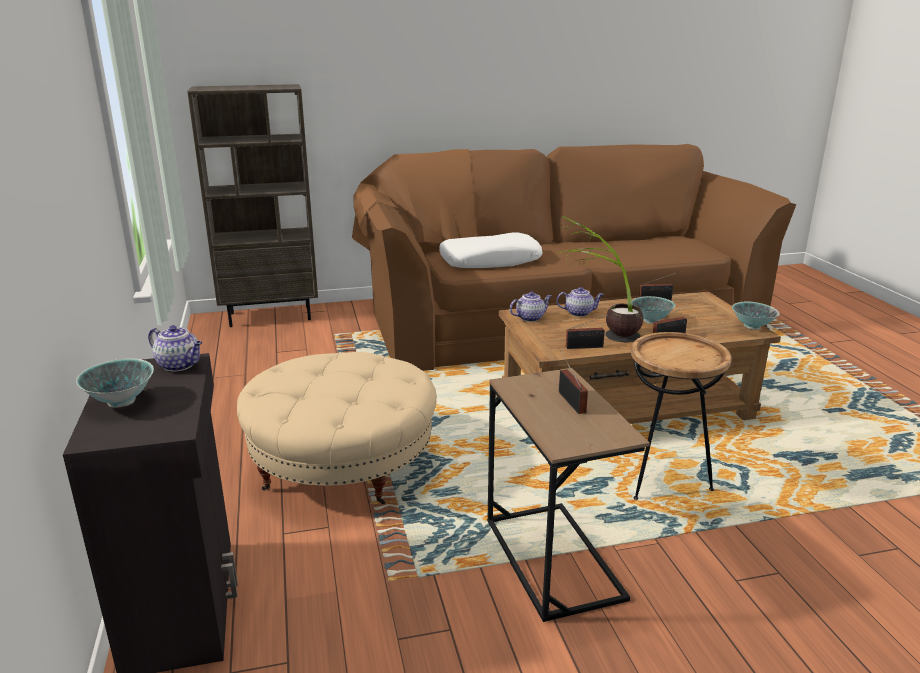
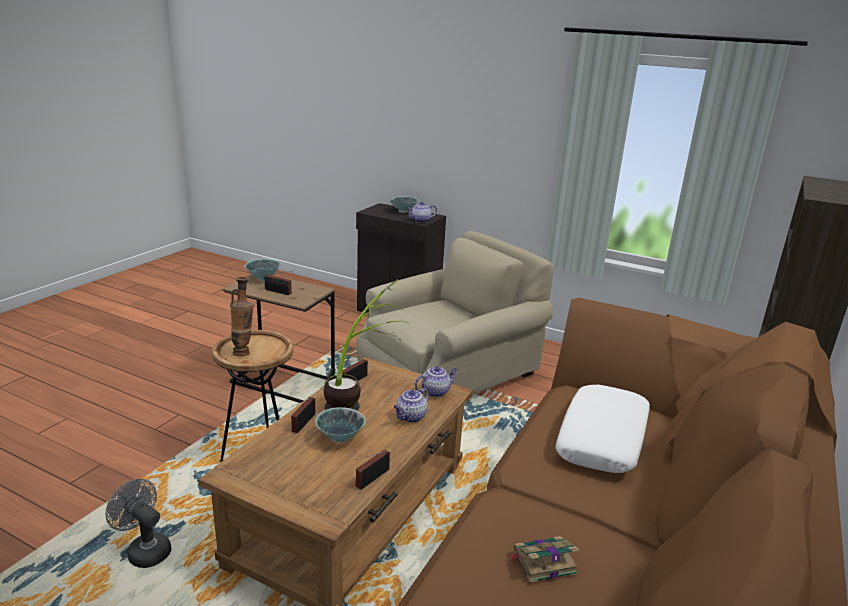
camera: 130 degrees right, 0 degrees up
(342, 464) = (448, 370): beige ottoman -> beige armchair
(530, 318) = (435, 391): teapot -> teapot turned 135 degrees counterclockwise
(619, 250) = (543, 562): none -> book
(693, 354) = (243, 352): none -> vase
(752, 327) = (235, 480): bowl -> bowl (263, 278)
(814, 453) = (145, 550): none -> grey fan

